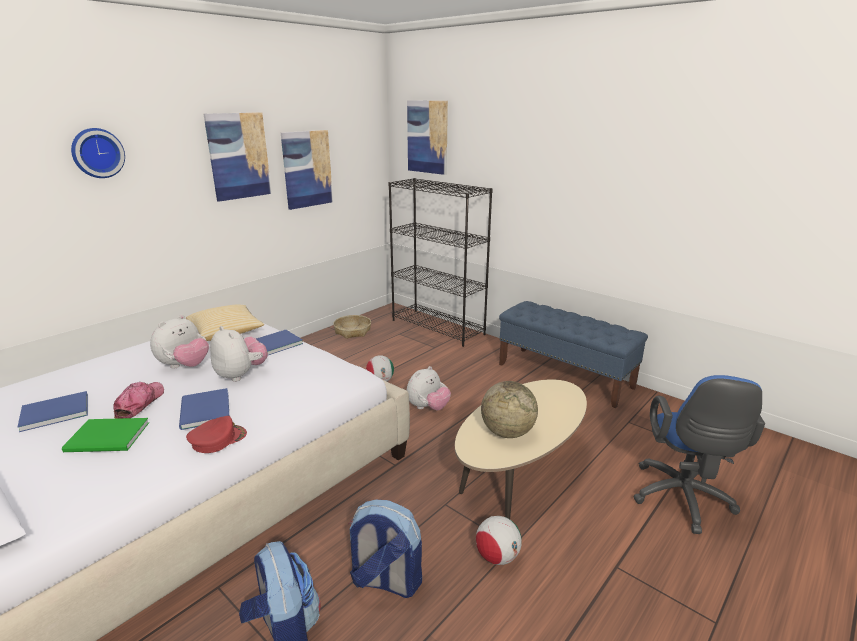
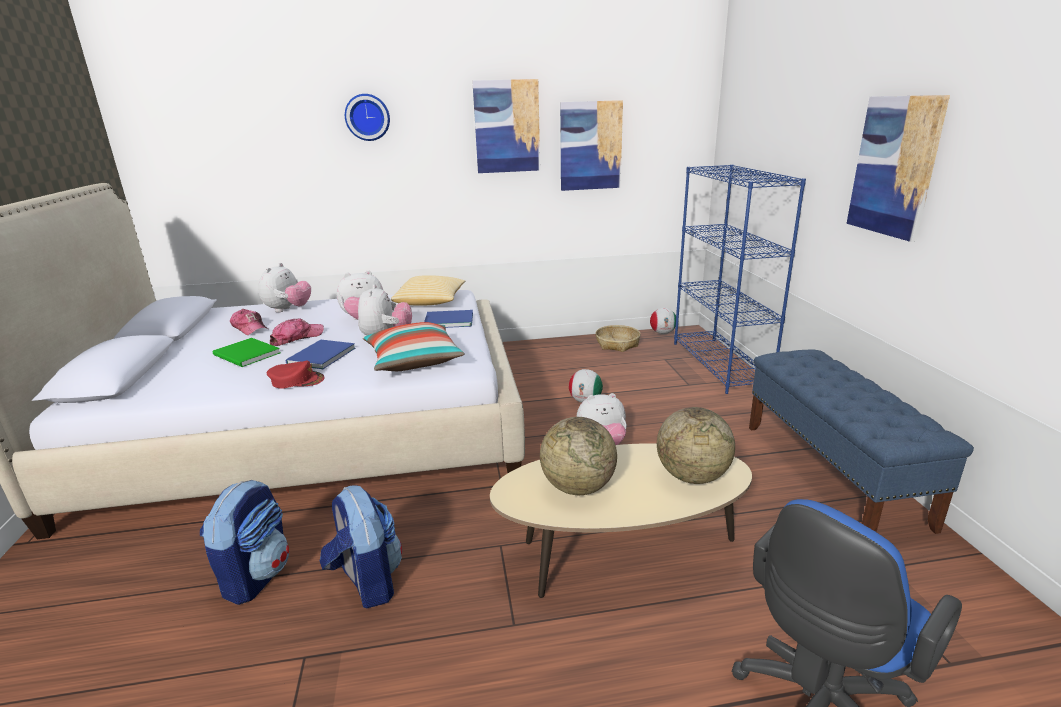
camera: 40 degrees right, 0 degrees up
(53, 412) = (250, 328): blue book -> cap
(68, 380) = (288, 310): none -> plush toy
(303, 385) = (414, 360): none -> pillow
(427, 137) = (752, 108): picture -> picture (894, 166)
(438, 327) = (720, 364): black bookcase -> blue bookcase
(497, 556) = (484, 625): football -> football (662, 333)
(554, 399) = (692, 476): none -> globe

